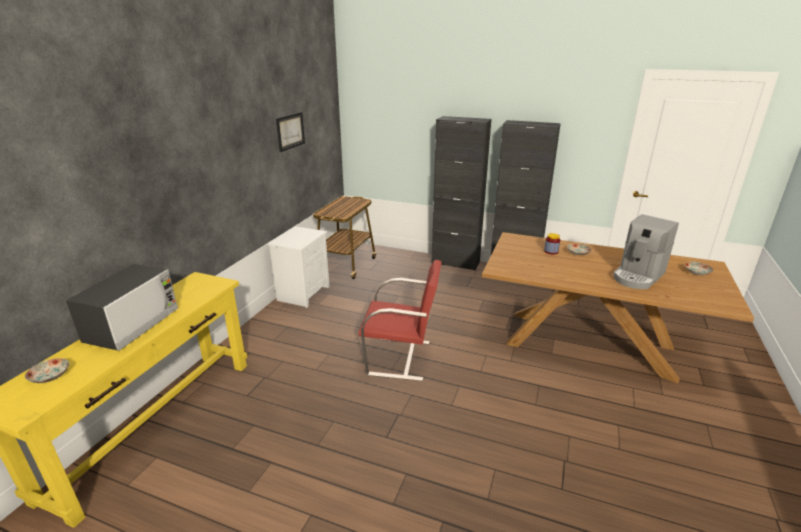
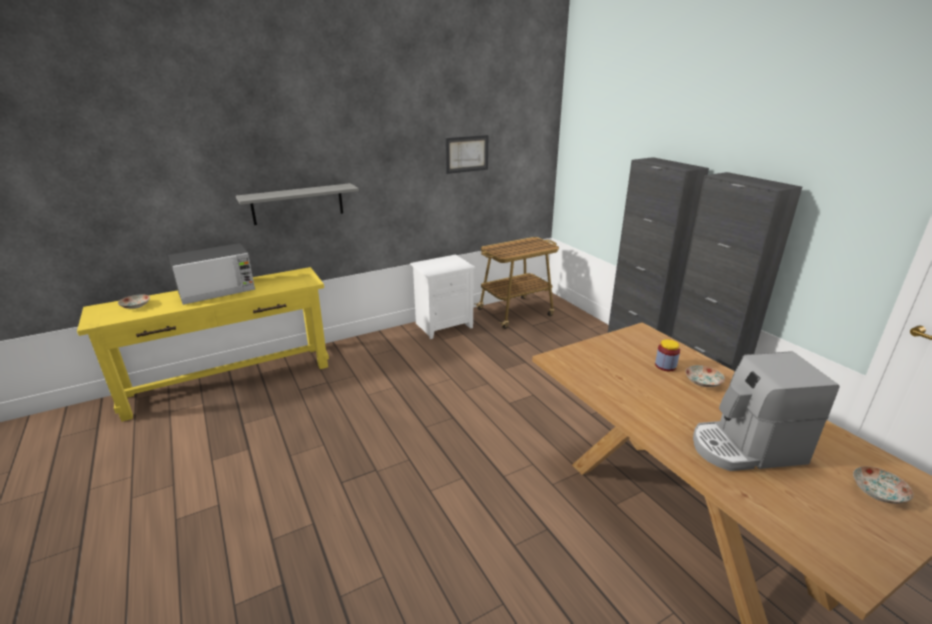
camera: 40 degrees right, 0 degrees up
(176, 206) = (298, 204): none -> grey shelf
(401, 358) = (446, 421): red chair -> none

